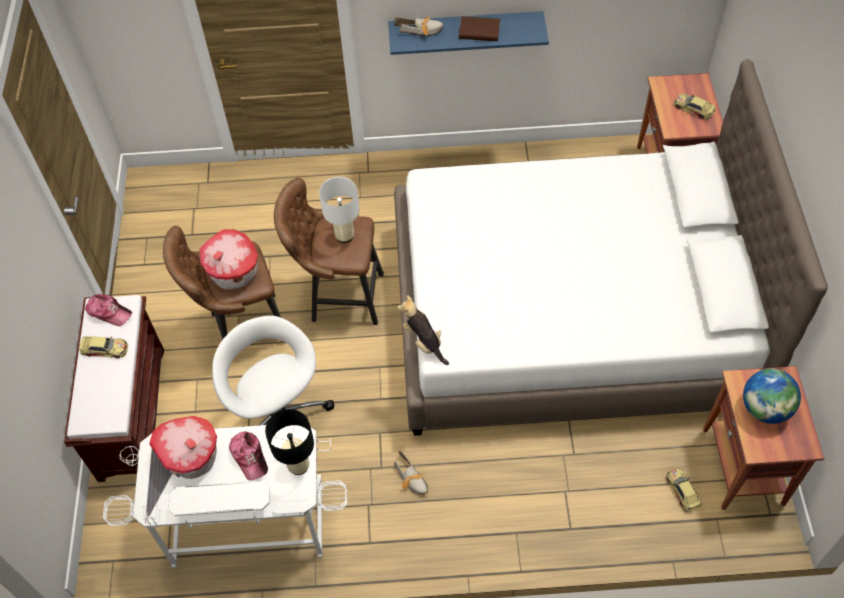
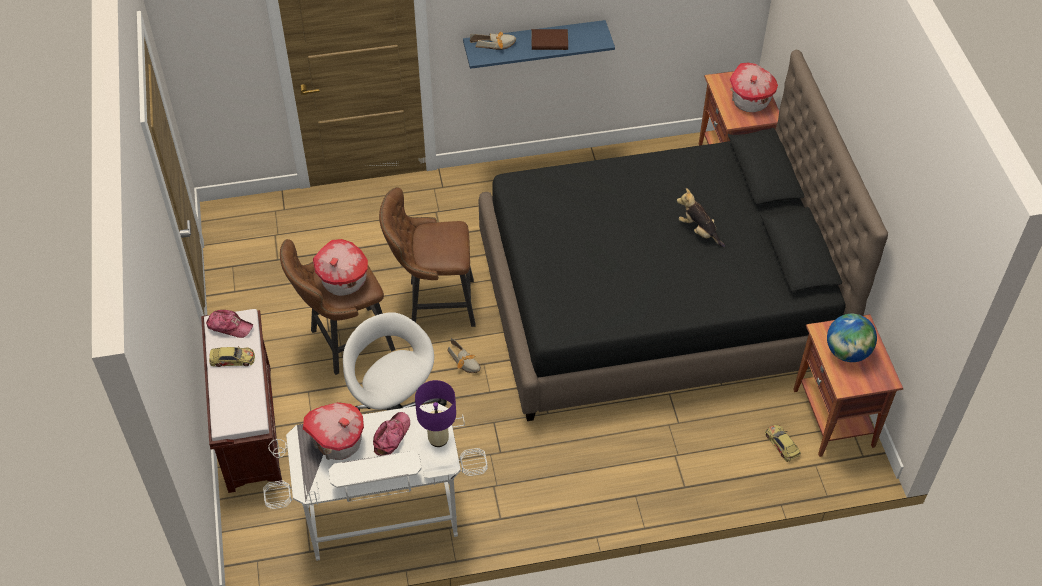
camera: 10 degrees left, 5 degrees down
(249, 456) = (391, 436): cap -> cap turned 120 degrees counterclockwise
(298, 466) = (438, 439): black table lamp -> purple table lamp
(345, 236) = (443, 239): white table lamp -> none
(412, 479) = (531, 459): shoe -> shoe (465, 362)
(424, 342) = (535, 324): plush toy -> plush toy (699, 231)
(569, 315) = (657, 301): white bed -> black bed
(693, 108) = (750, 100): toy car -> toy house

